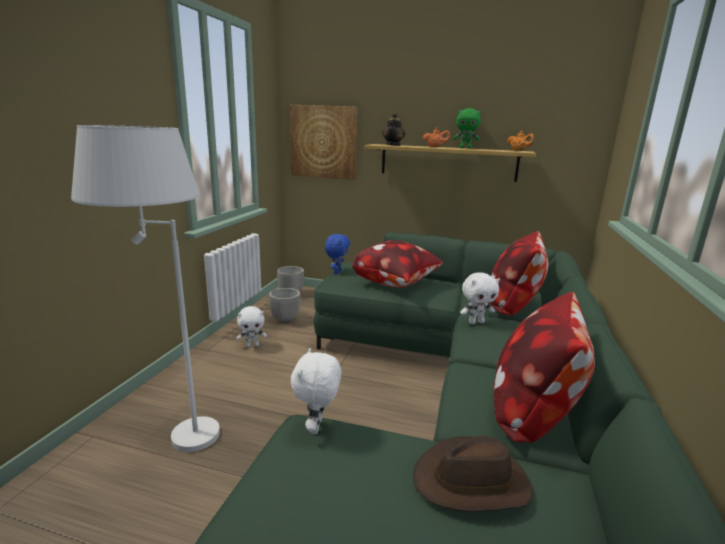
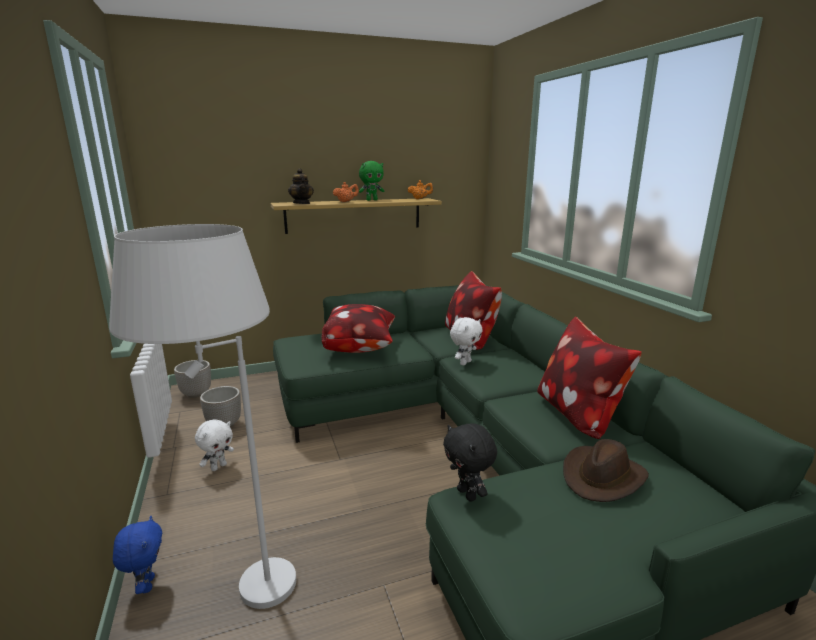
camera: 35 degrees left, 0 degrees up
(317, 427) = (468, 494): white plush toy -> black plush toy
(323, 142) = (206, 205): picture -> none
(337, 272) = (285, 352): blue plush toy -> blue plush toy (146, 585)

